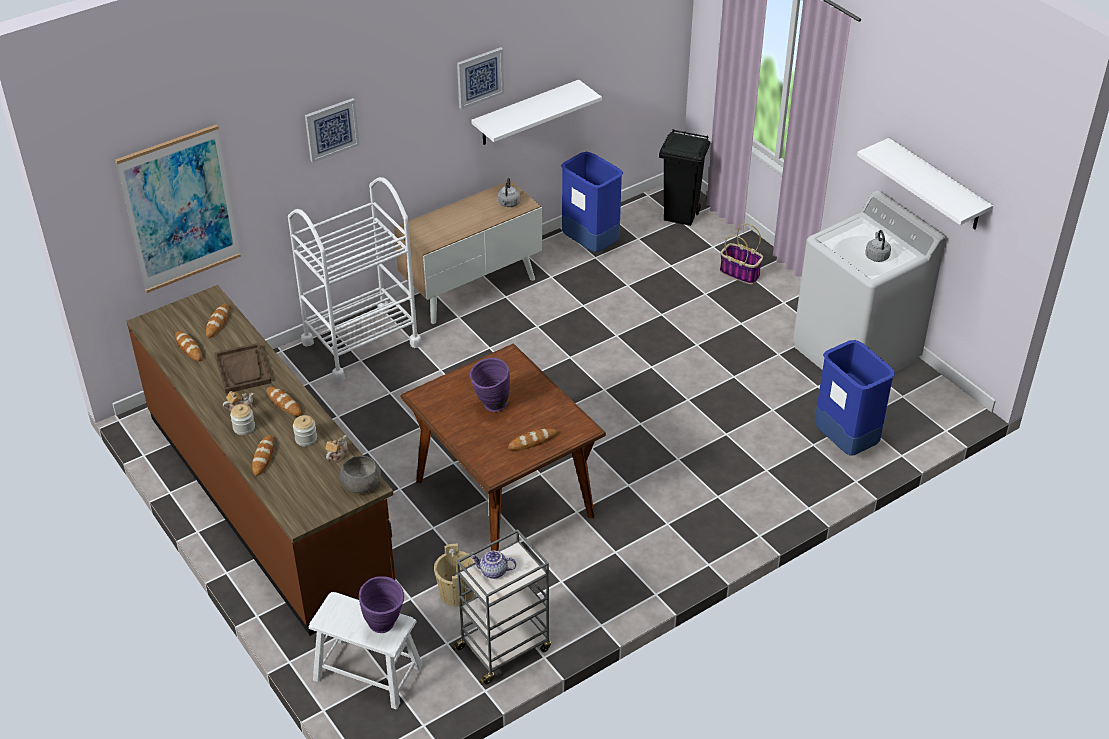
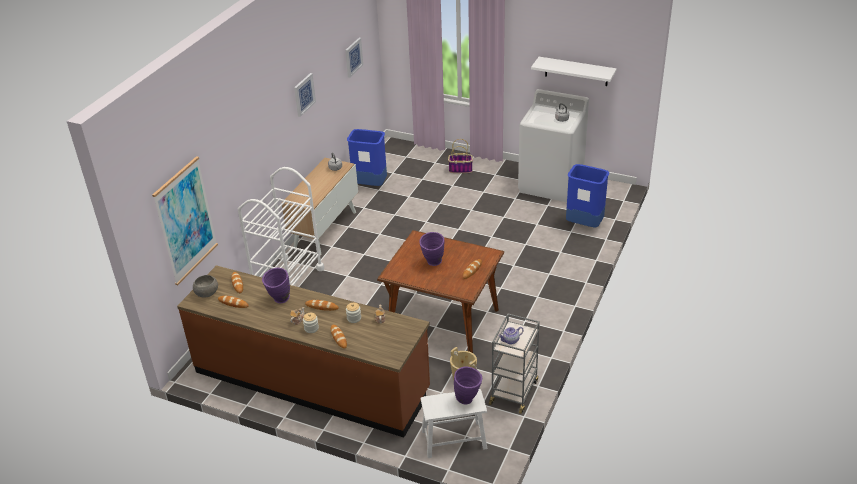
camera: 30 degrees left, 5 degrees down
(243, 370) = (279, 300): brown tray -> purple vase
(331, 129) = (247, 145): picture -> picture (353, 57)
(362, 484) = (409, 326): grey bowl -> grey bowl (207, 292)
(526, 113) = (324, 113): white shelf -> none
(681, 216) = (405, 154): black trash can -> none

